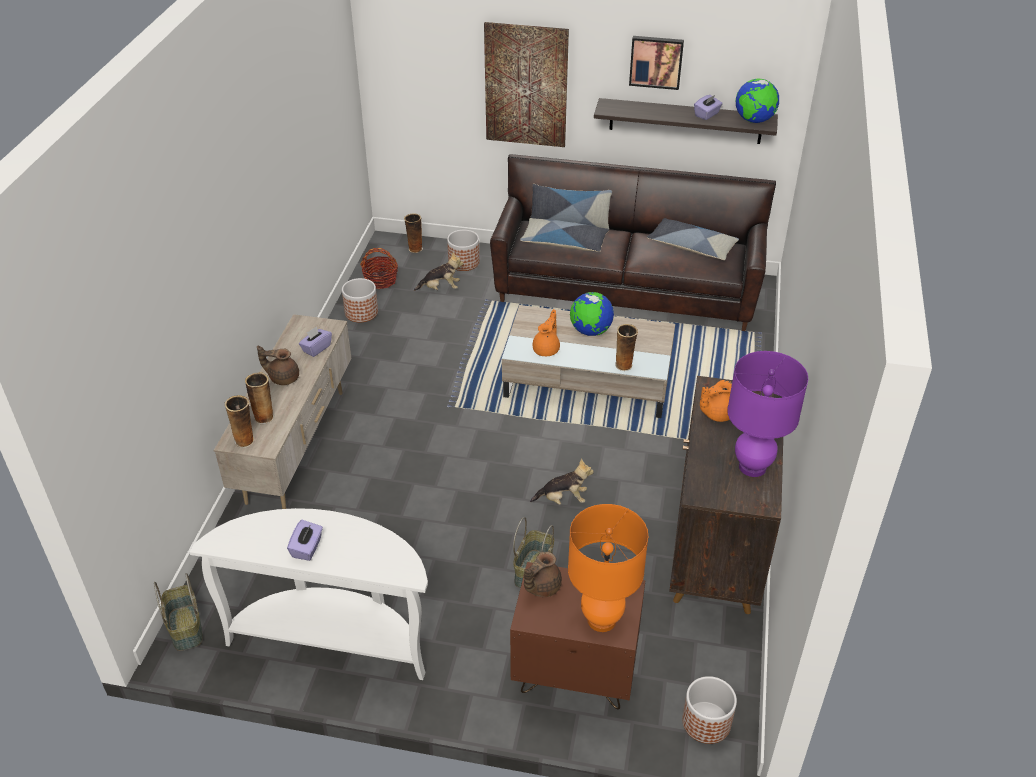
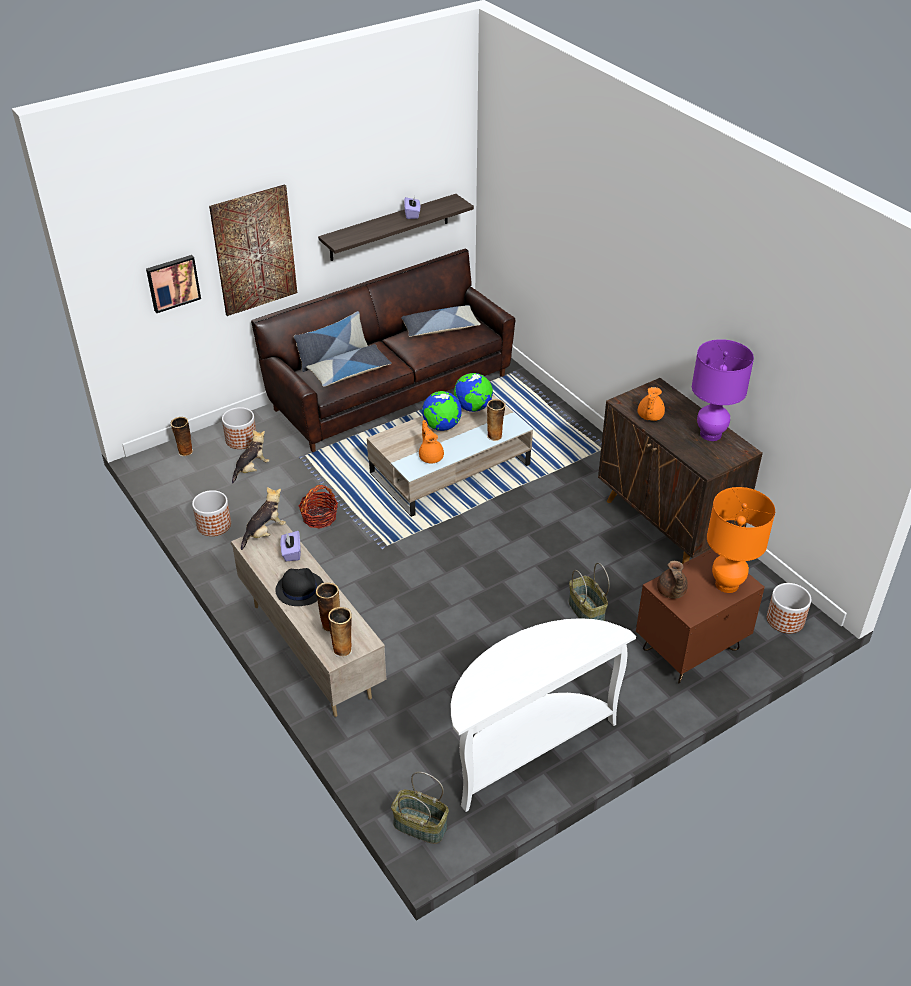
camera: 45 degrees left, 0 degrees up
(283, 377) = (299, 589): brown teapot -> black hat
(307, 548) = (531, 669): purple tissue box -> none
(380, 280) = (192, 491): basket -> basket (319, 517)
(563, 499) = (542, 555): plush toy -> plush toy (265, 533)
(656, 61) = (359, 185): picture -> picture (172, 282)
(754, 120) = (448, 204): globe -> globe (473, 408)

